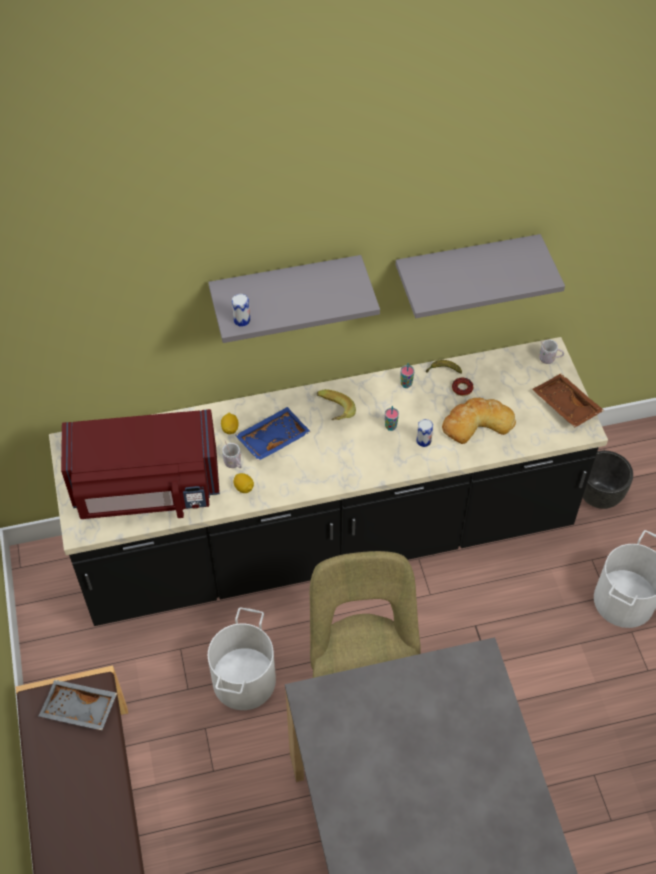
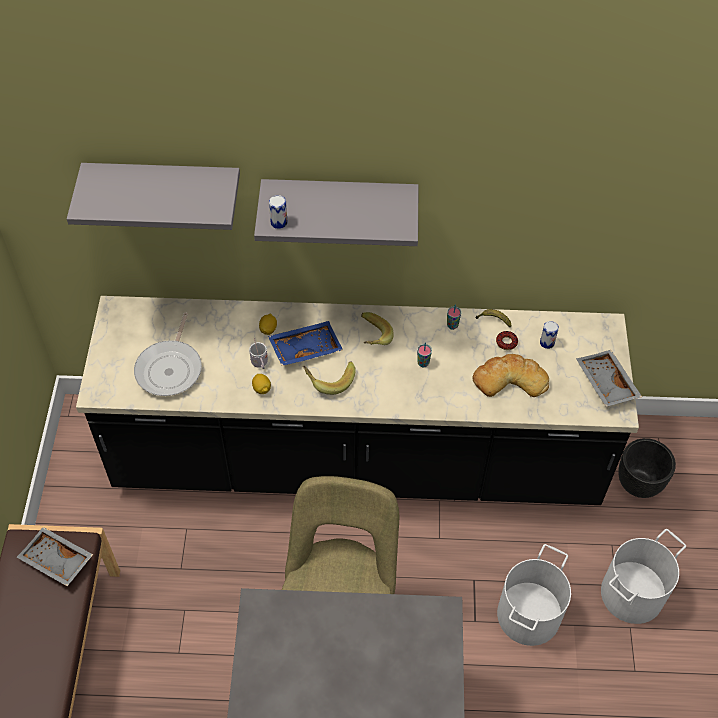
camera: 15 degrees right, 0 degrees up
(146, 489) = (170, 368): red microwave -> frying pan
(245, 680) = (236, 574): white bucket -> white bucket (529, 615)
(306, 463) = (329, 379): none -> banana
(423, 441) = (451, 384): can -> can (547, 343)
(466, 266) = (528, 219): grey shelf -> grey shelf (164, 186)
(549, 359) = (604, 333): white mug -> none
(565, 406) = (605, 383): brown tray -> grey tray

